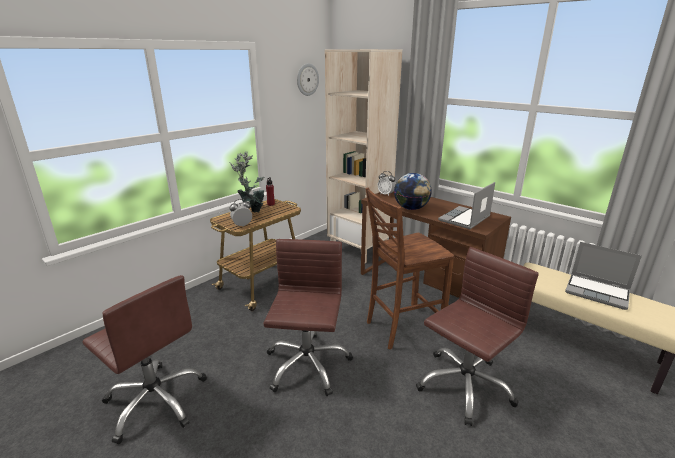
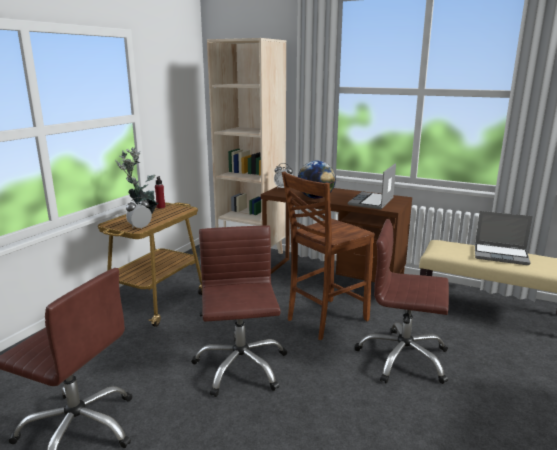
camera: 15 degrees left, 5 degrees down
(307, 79) = (182, 73): wall clock -> none
(464, 385) = (403, 358): brown office chair -> brown office chair turned 105 degrees counterclockwise

